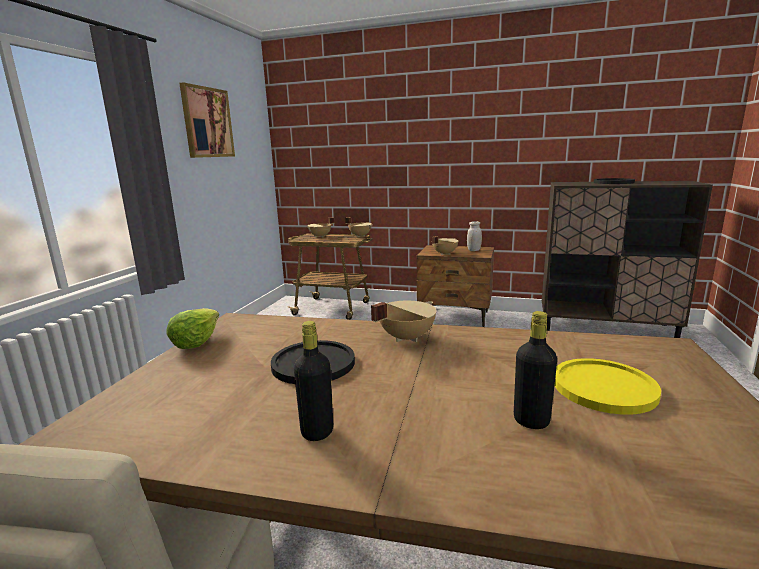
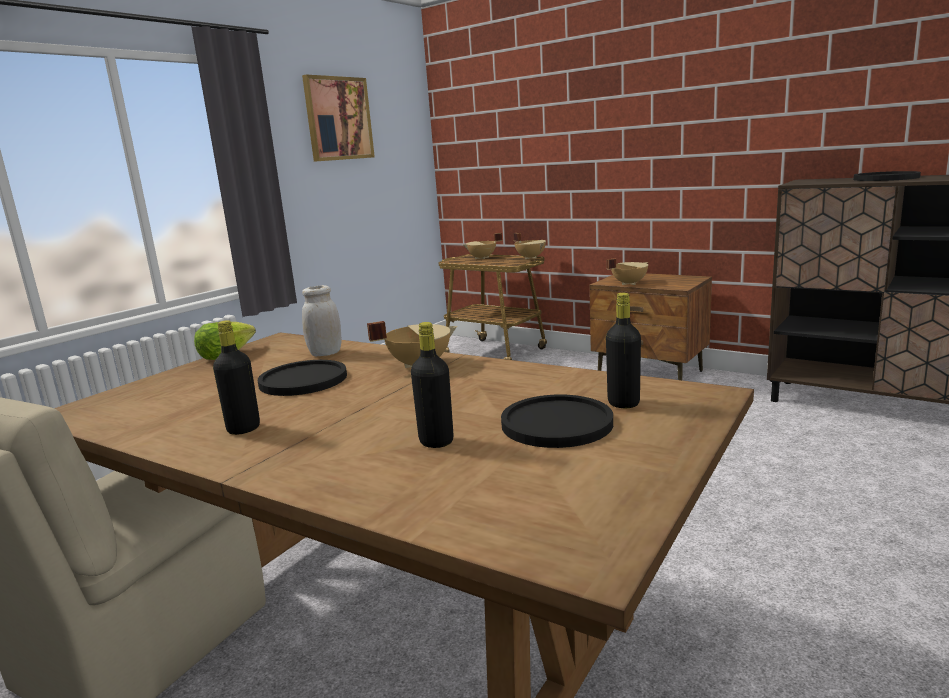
camera: 20 degrees right, 0 degrees up
(474, 250) = (676, 280): white jar -> white jar (325, 353)
(603, 387) = (556, 423): yellow plate -> black plate
(624, 361) = (623, 403): none -> black bottle

